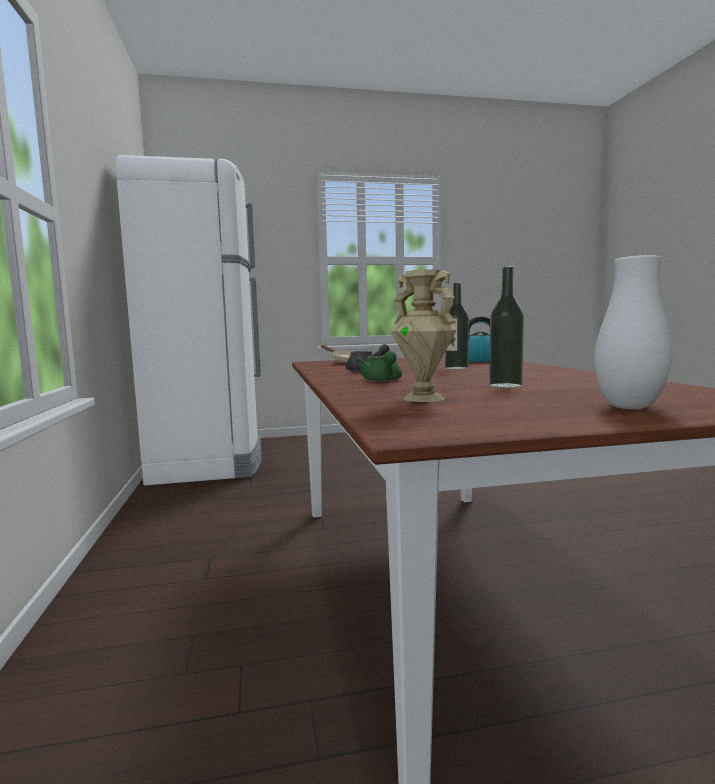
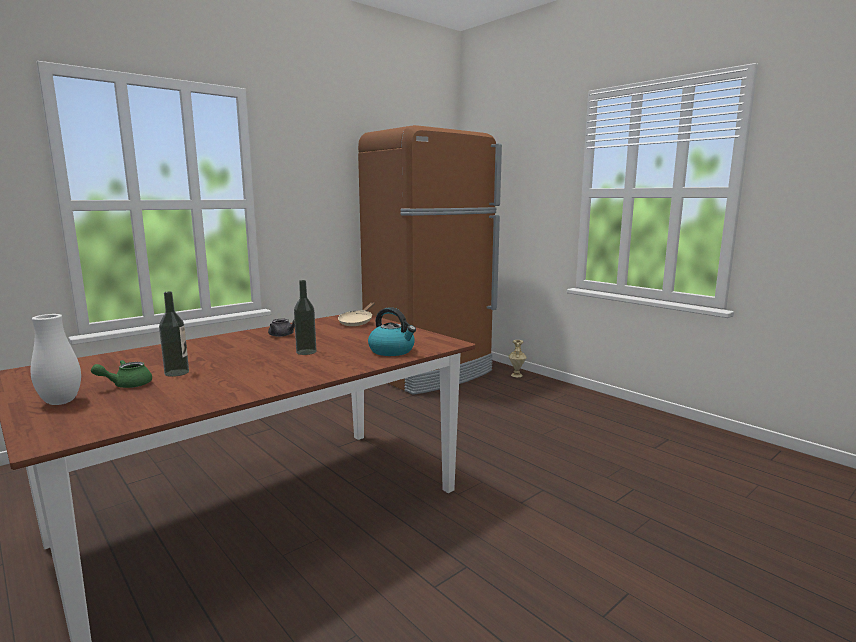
camera: 60 degrees right, 5 degrees up
(208, 463) = (430, 373): white fridge -> brown fridge
(382, 381) = (212, 346): green teapot -> green teapot (127, 385)
(424, 398) = (119, 363): beige vase -> beige vase (517, 375)

